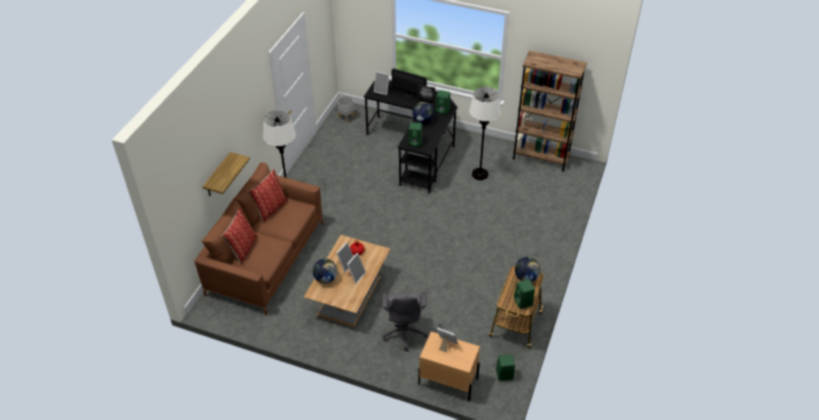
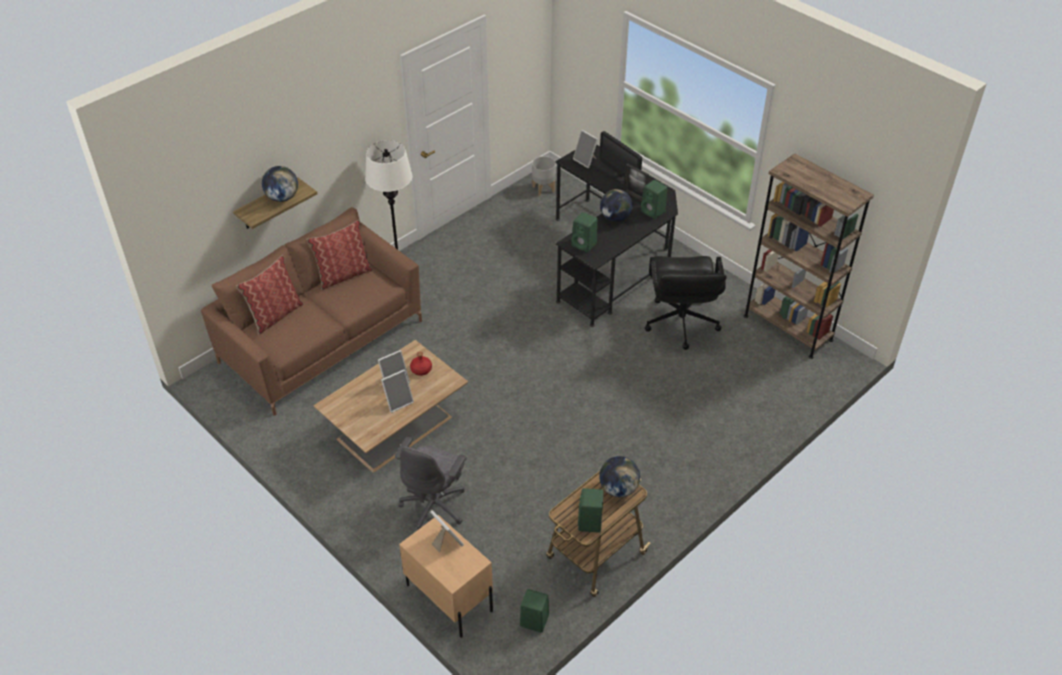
camera: 25 degrees right, 0 degrees up
(325, 279) = (356, 392): globe -> globe (282, 197)
(479, 174) = (680, 323): white floor lamp -> black office chair

